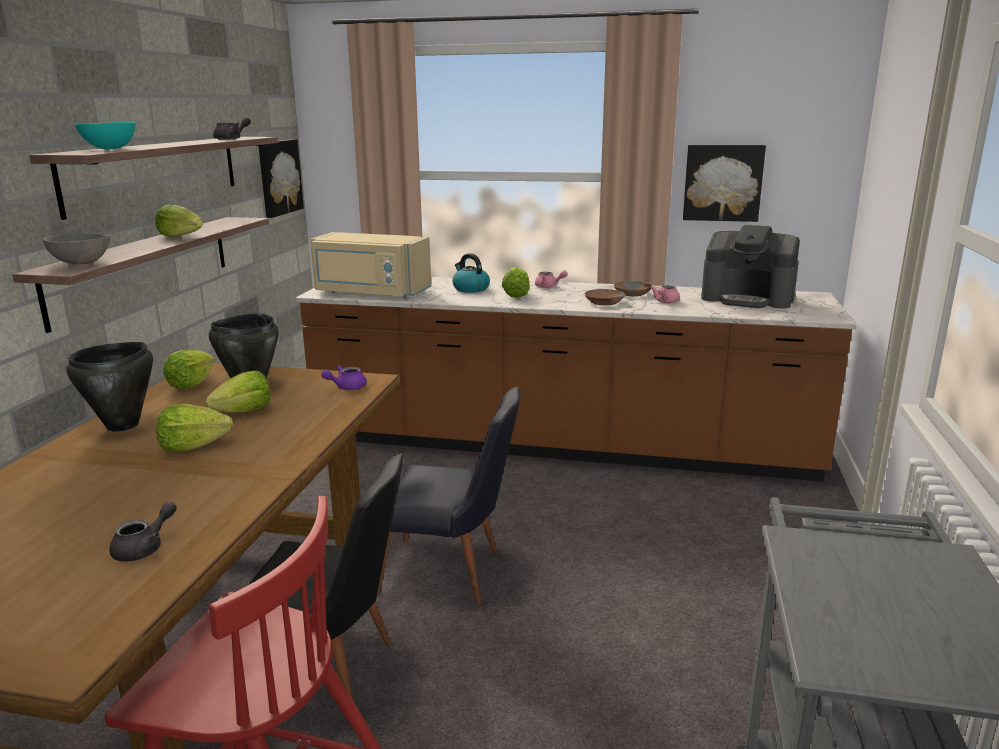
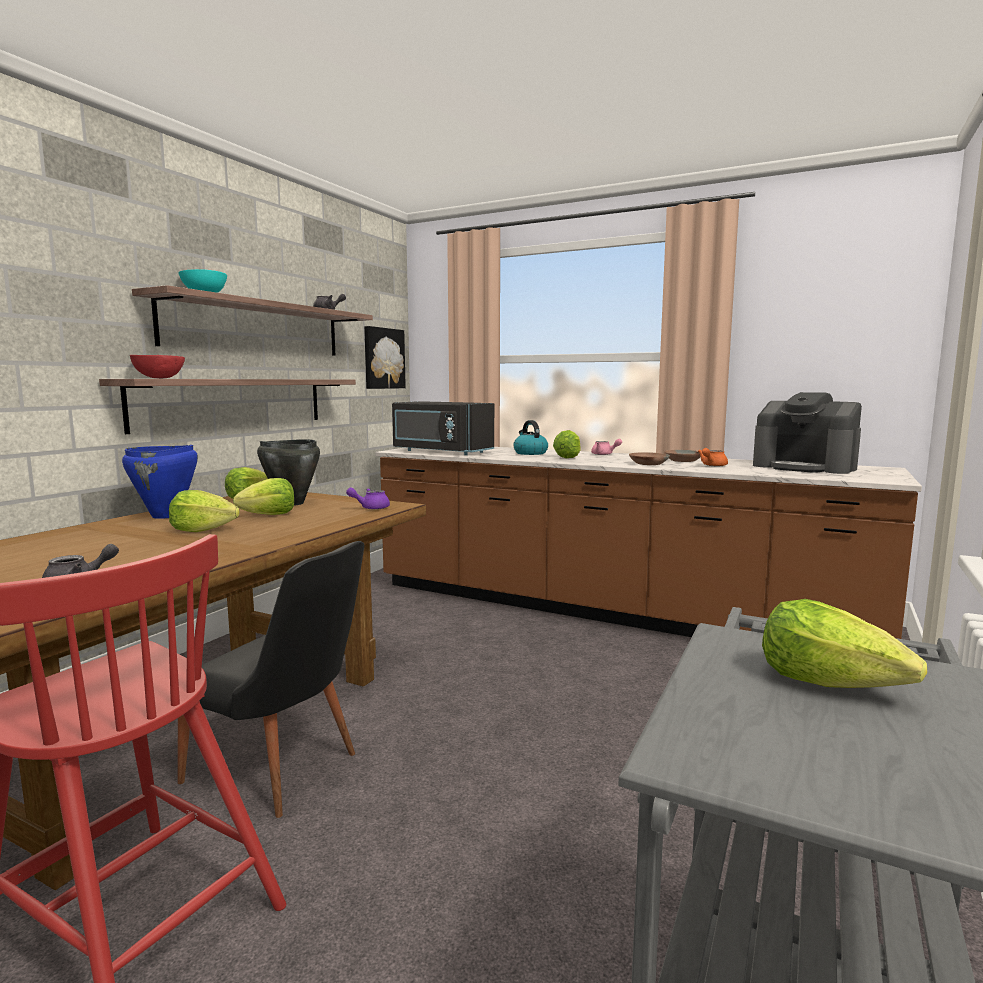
camera: 15 degrees right, 10 degrees down
(81, 263) = (159, 378): grey bowl -> red bowl
(123, 425) = (166, 516): black cooking pot -> blue cooking pot
(182, 236) = (266, 378): lettuce -> lettuce (829, 682)
(370, 293) = (440, 452): beige microwave -> black microwave
(452, 574) = (447, 703): black chair -> none
(665, 302) = (712, 465): pink teapot -> orange teapot
(722, 183) = (784, 358): picture -> none

